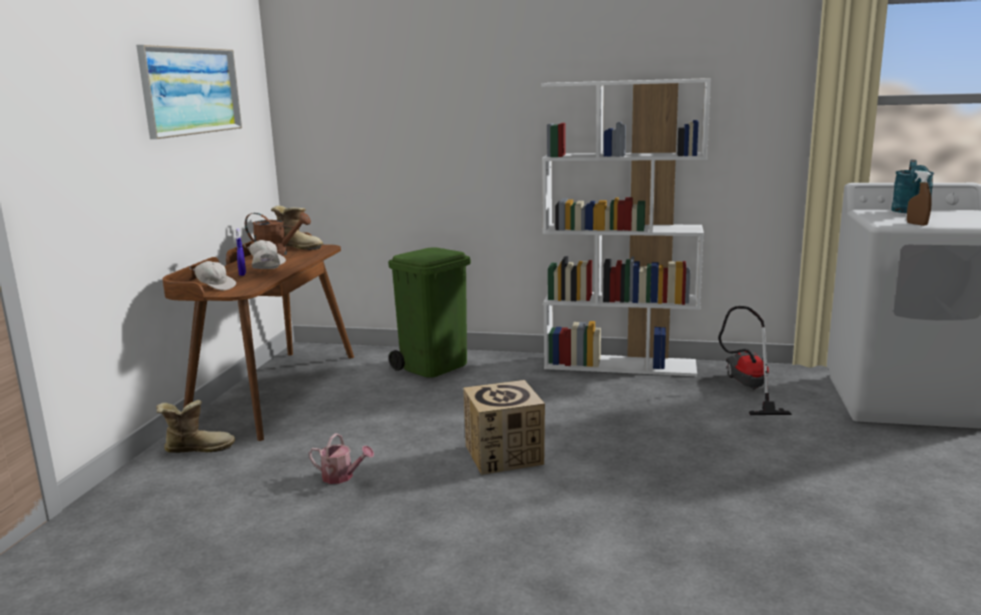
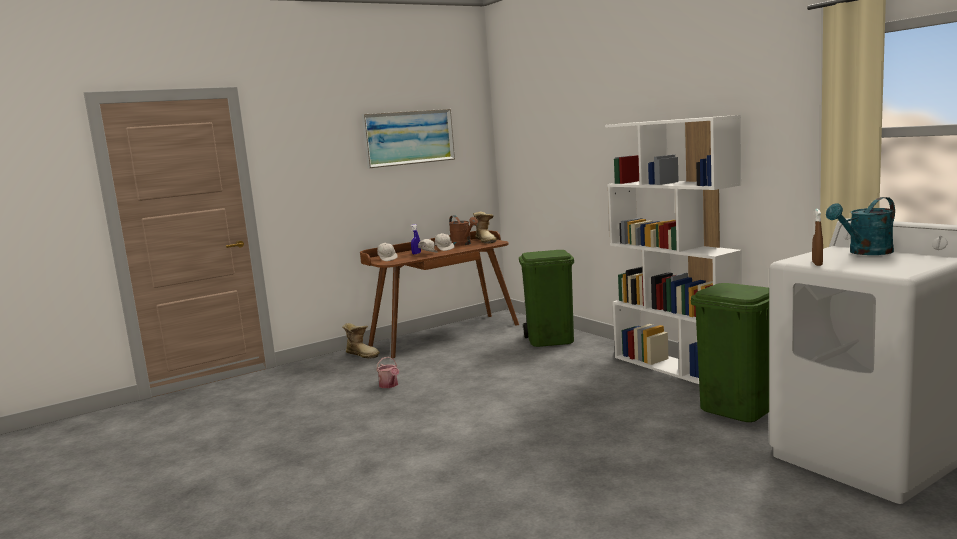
camera: 45 degrees right, 5 degrees down
(504, 455) = (481, 399): cardboard box -> none
(748, 389) = (738, 409): vacuum cleaner -> green trash can

